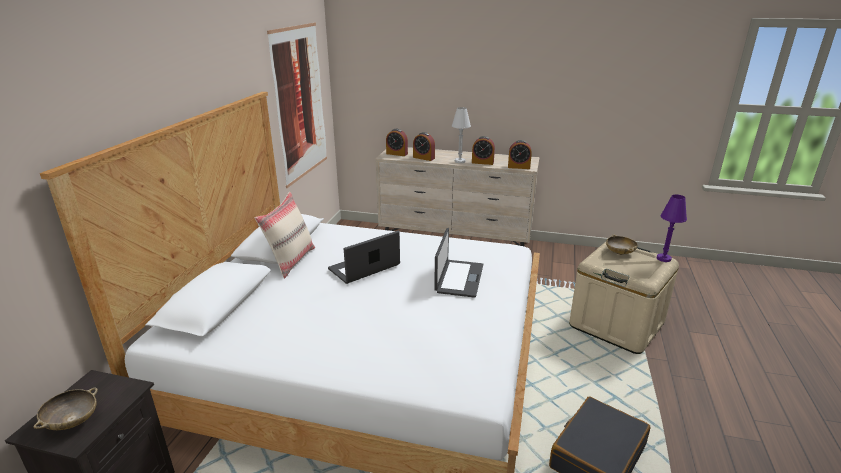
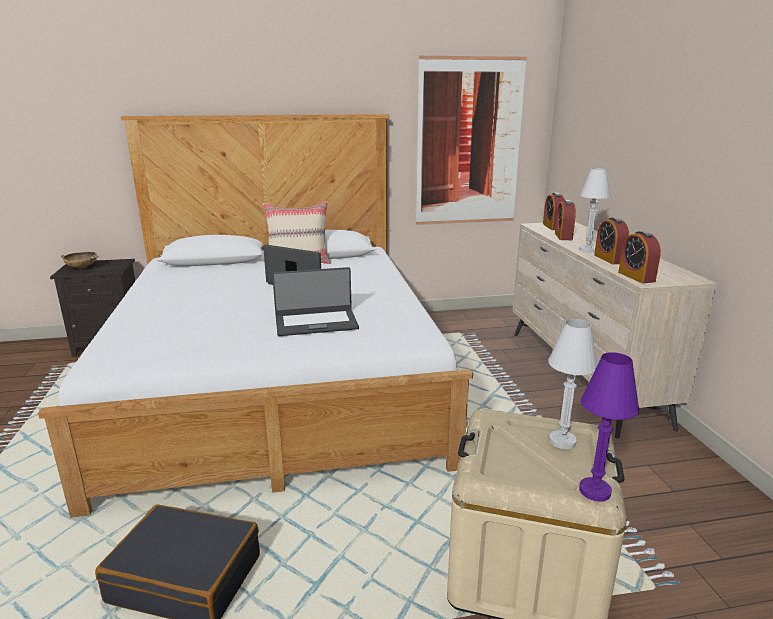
camera: 65 degrees right, 5 degrees down
(620, 253) = (562, 441): beige bowl -> white table lamp

